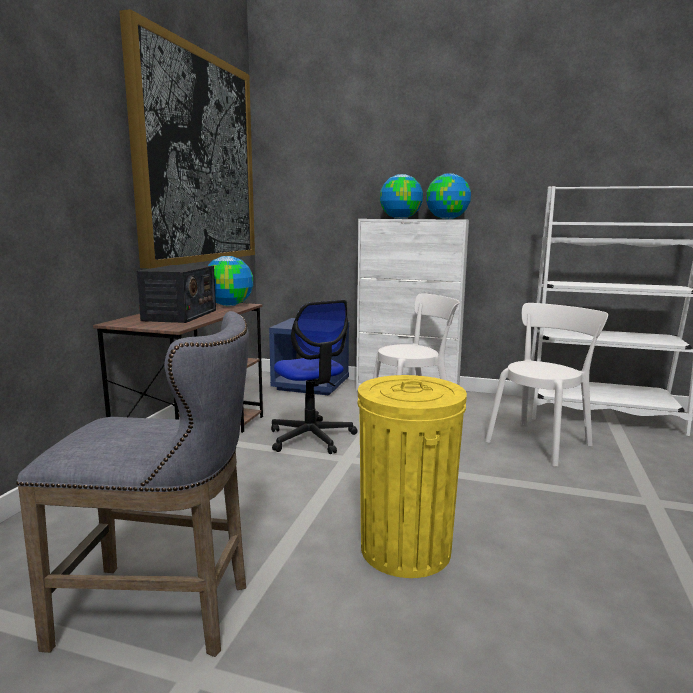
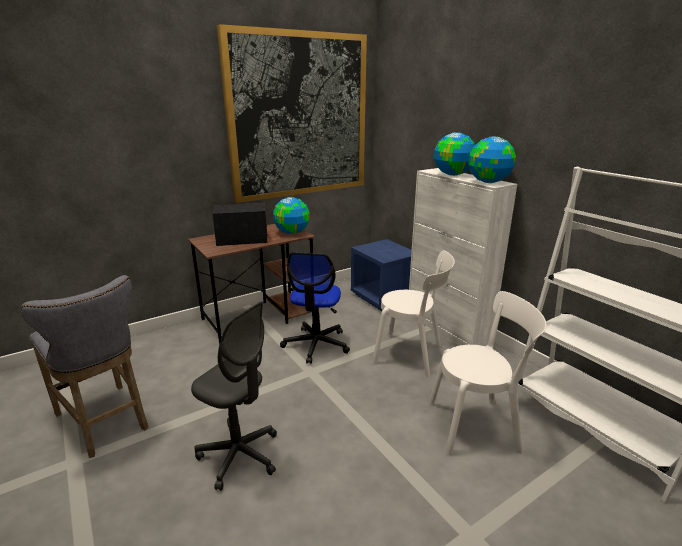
camera: 40 degrees right, 10 degrees up
(180, 315) = (242, 239): radio -> radio turned 150 degrees counterclockwise
(405, 549) = (239, 456): yellow trash can -> grey office chair

